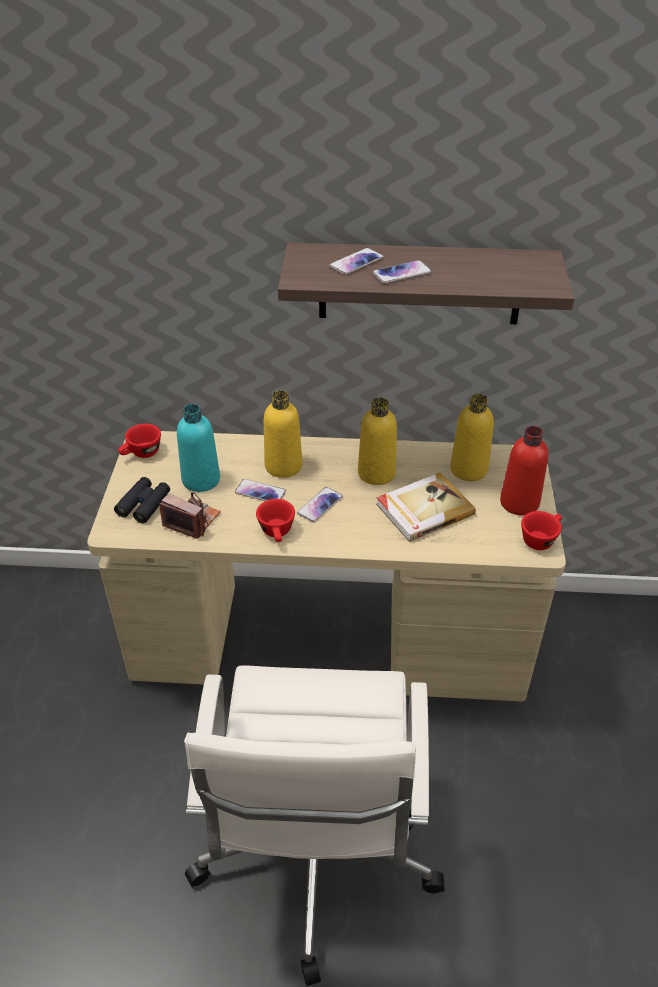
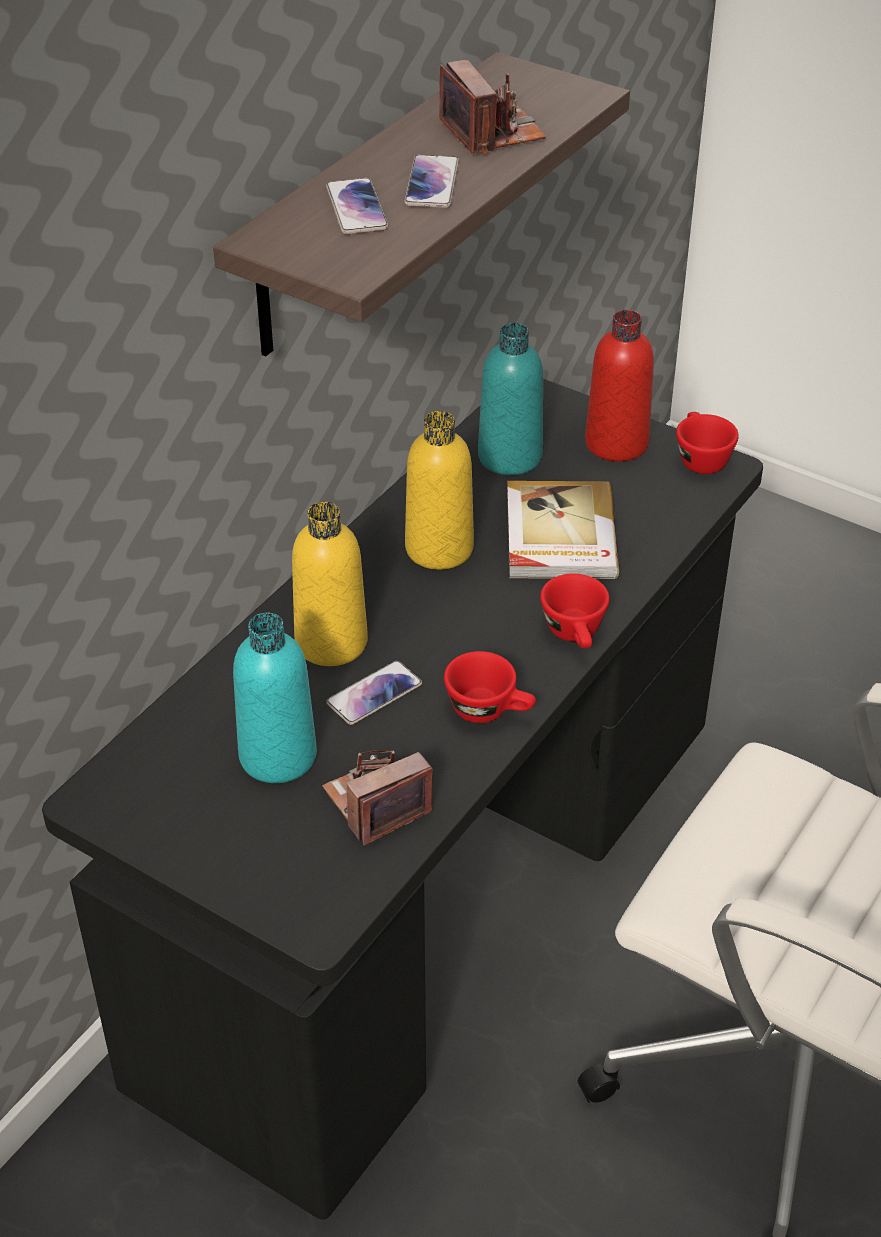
camera: 60 degrees left, 0 degrees up
(141, 454) = (130, 813): red cup -> red cup (576, 634)
(144, 504) = (280, 854): black binoculars -> none
(320, 505) = (462, 638): phone -> none
(329, 642) = (438, 896): beige desk -> black desk
(468, 469) = (510, 457): yellow bottle -> turquoise bottle
(471, 273) = (492, 133): none -> camera

